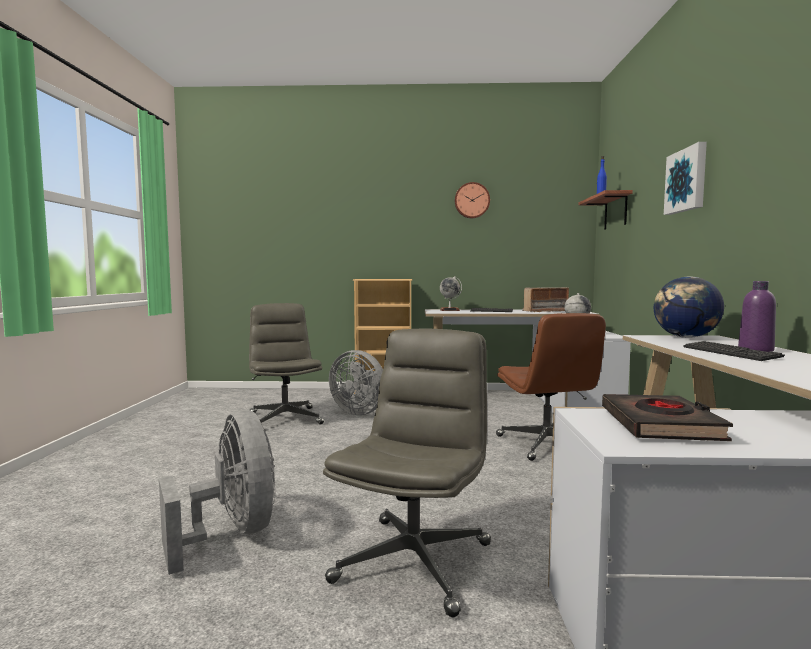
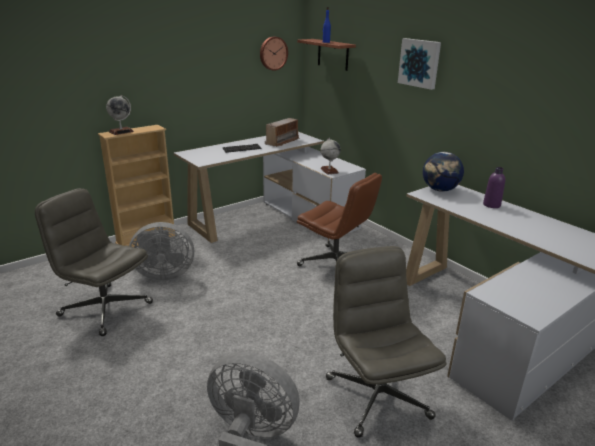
camera: 40 degrees left, 20 degrees up
(449, 310) = (203, 152): globe -> globe (121, 132)
(472, 200) = (206, 37): wall clock -> wall clock (273, 53)
(660, 425) = (521, 292): black book -> none
(729, 353) = (490, 214): keyboard -> none

